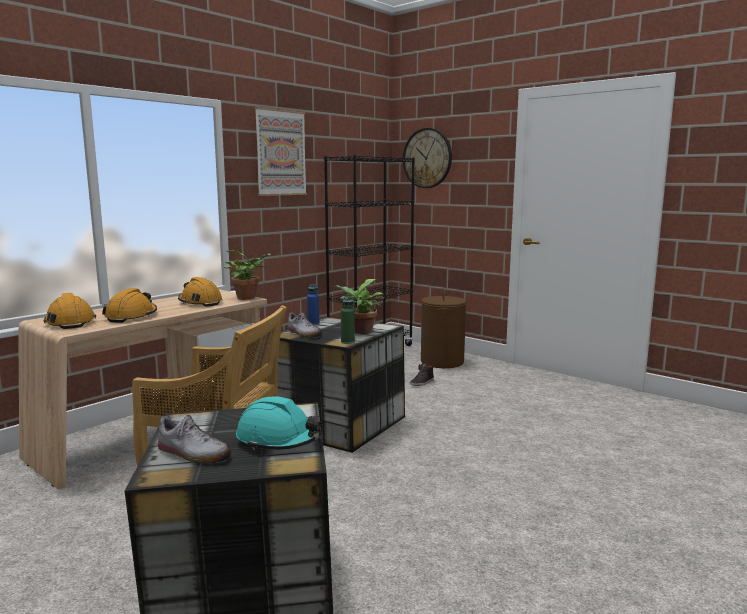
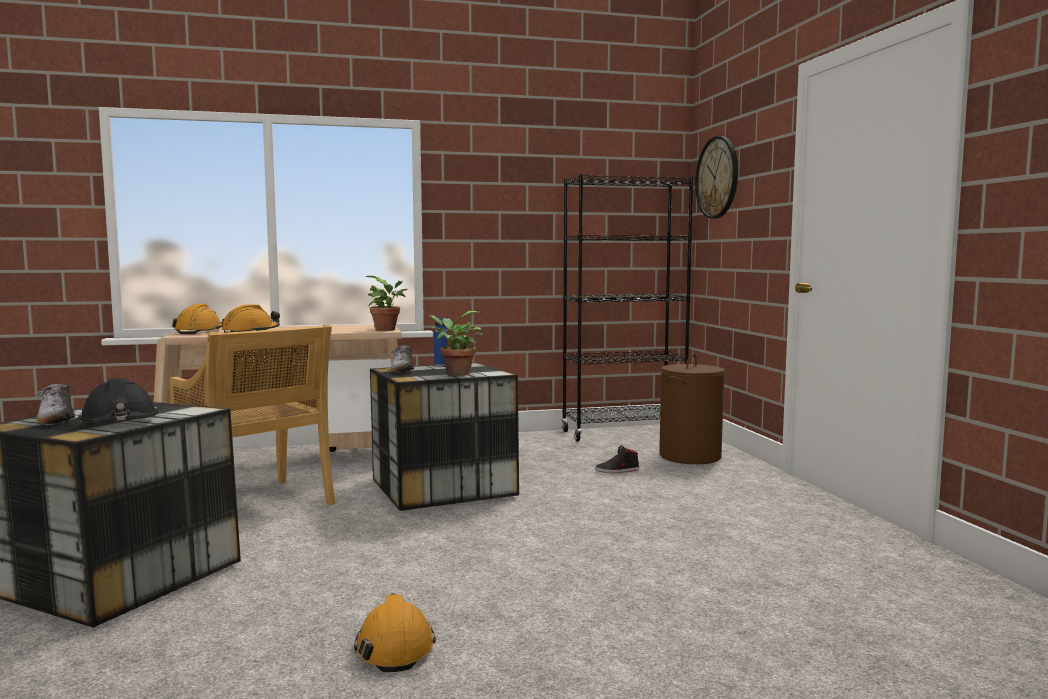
camera: 35 degrees right, 5 degrees down
(200, 302) = (337, 329): orange hard hat -> orange hard hat (394, 647)
(278, 440) = (120, 422): turquoise hard hat -> black hard hat
(280, 153) = (501, 176): picture -> none
(347, 342) = (412, 378): green bottle -> none

